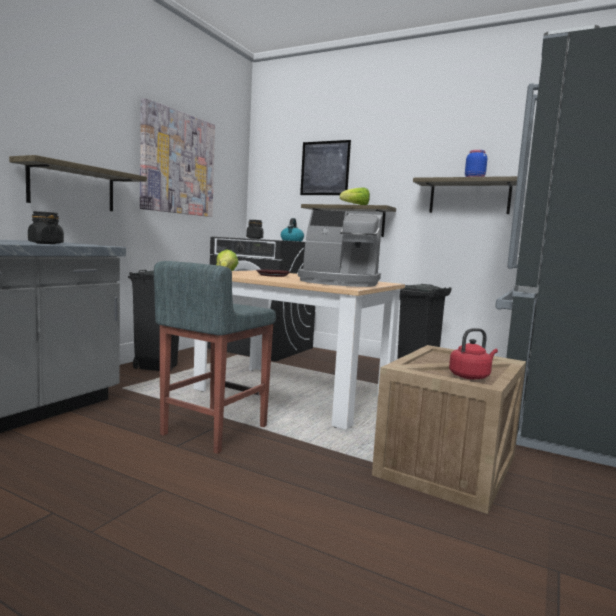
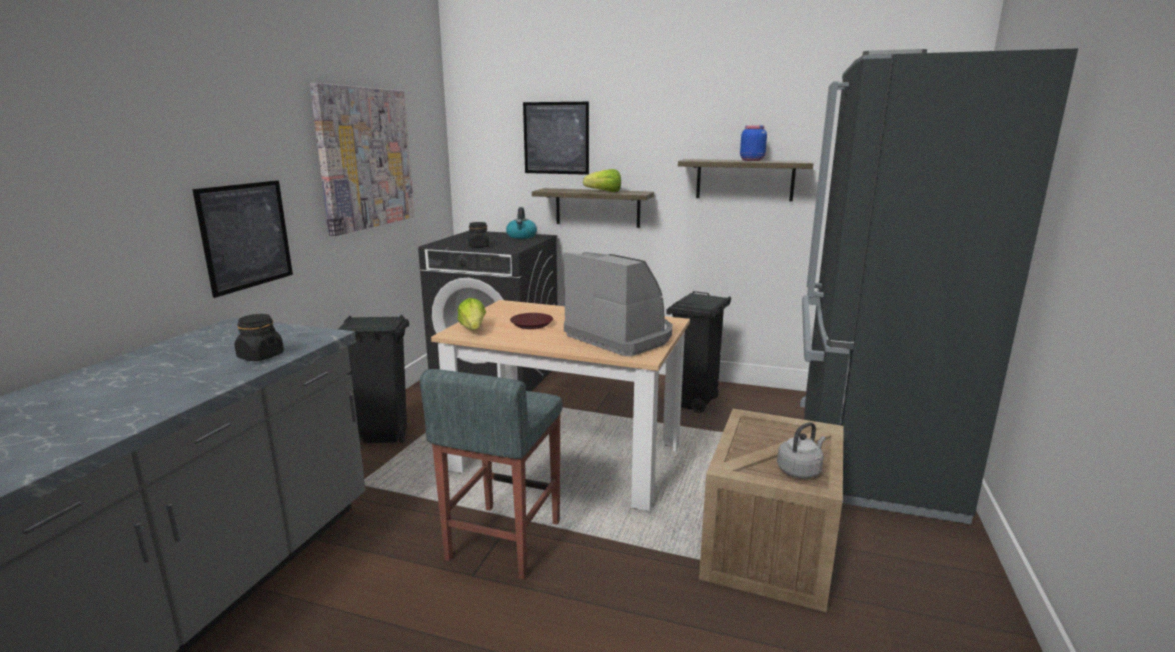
camera: 10 degrees left, 10 degrees up
(72, 187) = (246, 236): shelf -> picture
(339, 282) = (621, 336): coffee machine -> coffee machine turned 135 degrees counterclockwise
(470, 376) = (800, 470): red kettle -> grey kettle

